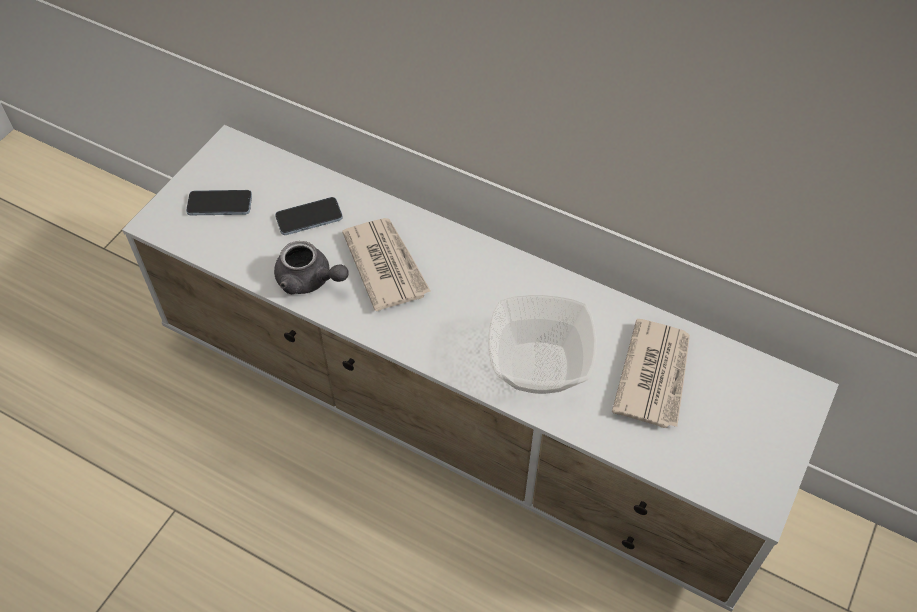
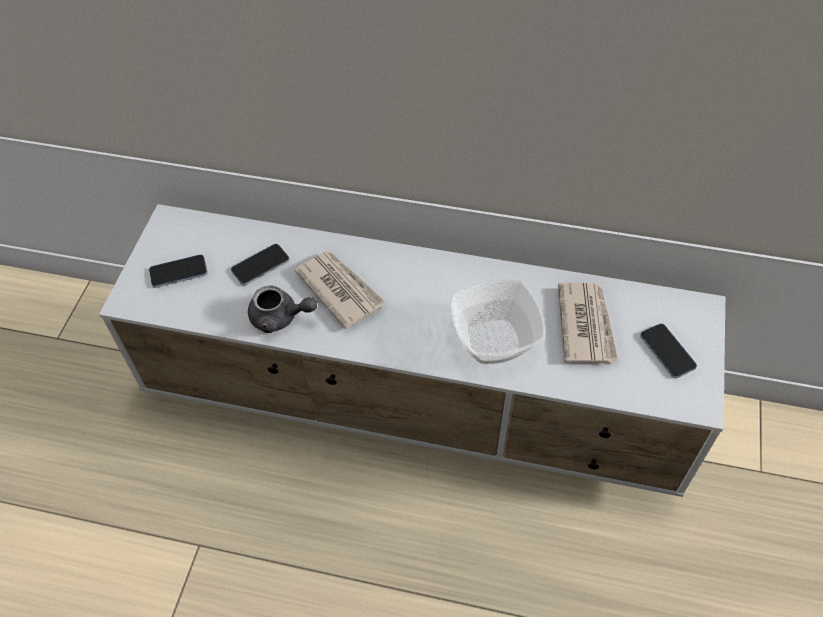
camera: 15 degrees left, 0 degrees up
(742, 432) = (667, 351): none -> phone

